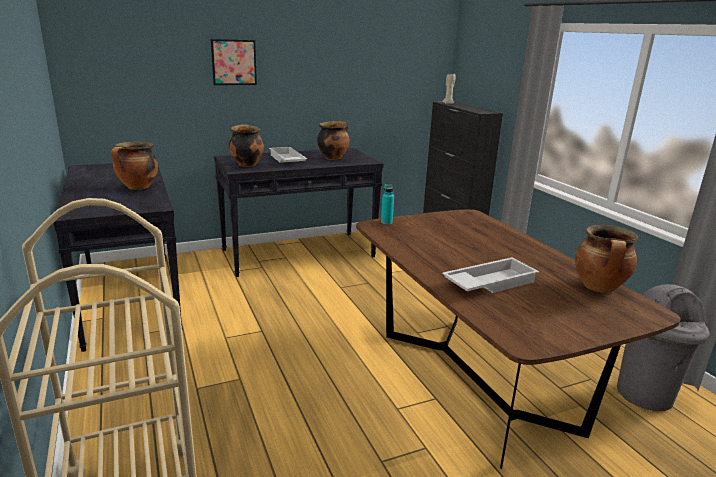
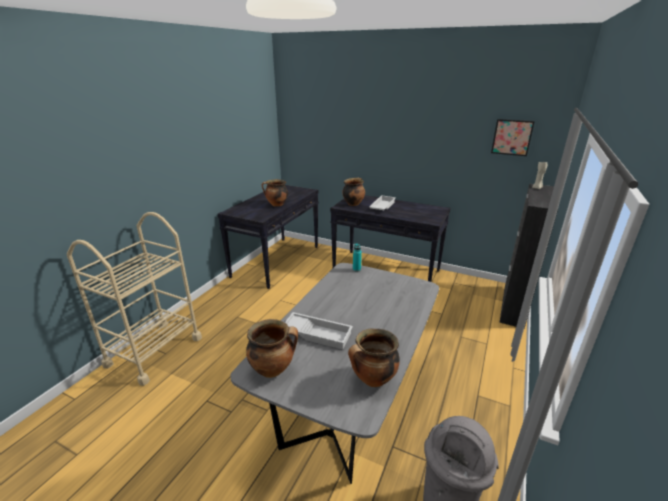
camera: 50 degrees right, 5 degrees up
(234, 62) = (369, 135): picture -> picture (512, 137)
(333, 158) = (415, 212): cooking pot -> cooking pot (273, 369)
(474, 380) = (349, 400): brown dining table -> grey dining table

